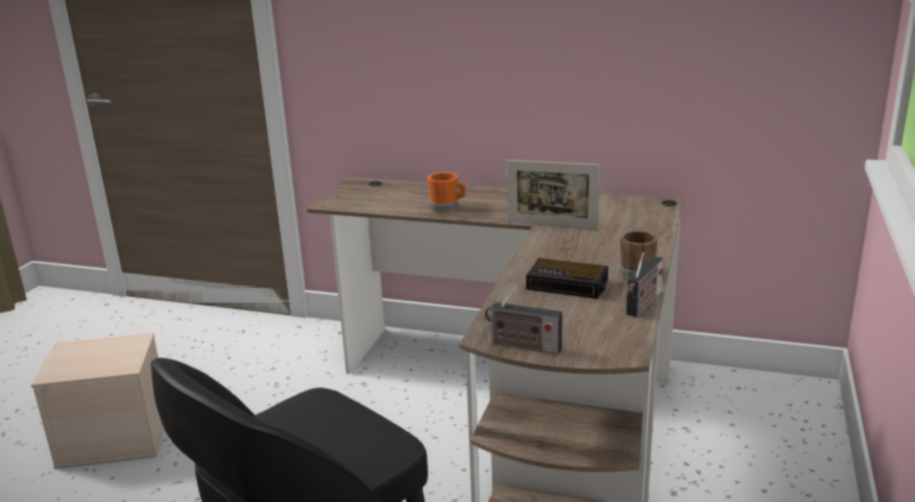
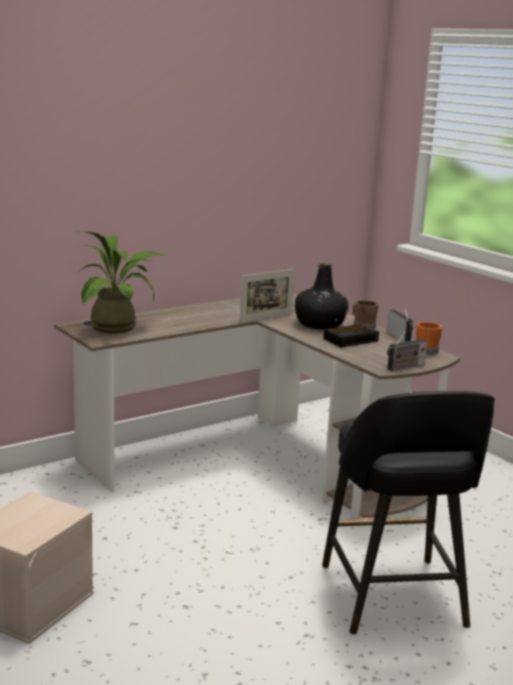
camera: 55 degrees left, 5 degrees down
(381, 195) = (119, 327): none -> potted plant
(447, 208) = (183, 324): orange mug -> orange mug (428, 351)
(589, 253) = (320, 325): none -> black bottle

